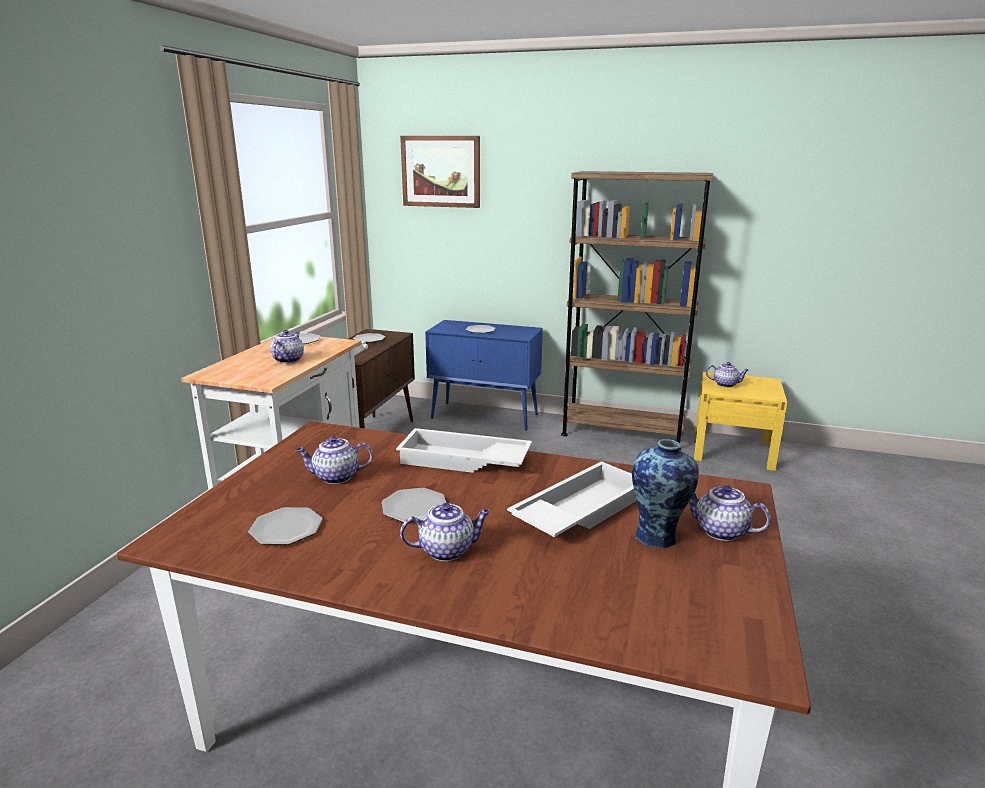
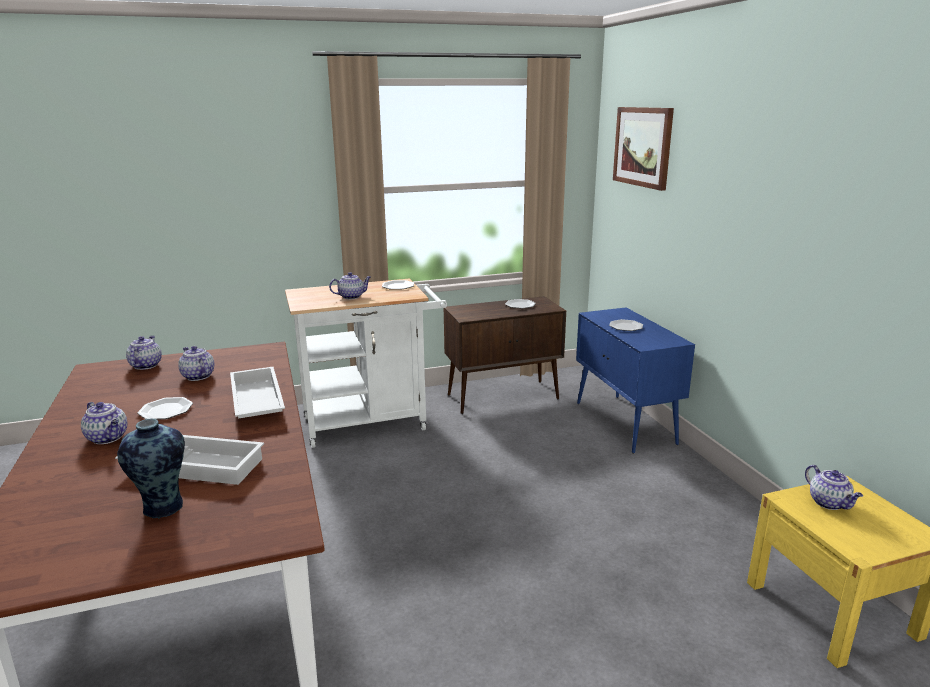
camera: 55 degrees right, 0 degrees up
(287, 528) = (118, 388): plate -> none
(622, 433) = (728, 508): brown bookcase -> none
(720, 531) = (190, 535): teapot -> teapot (146, 365)

